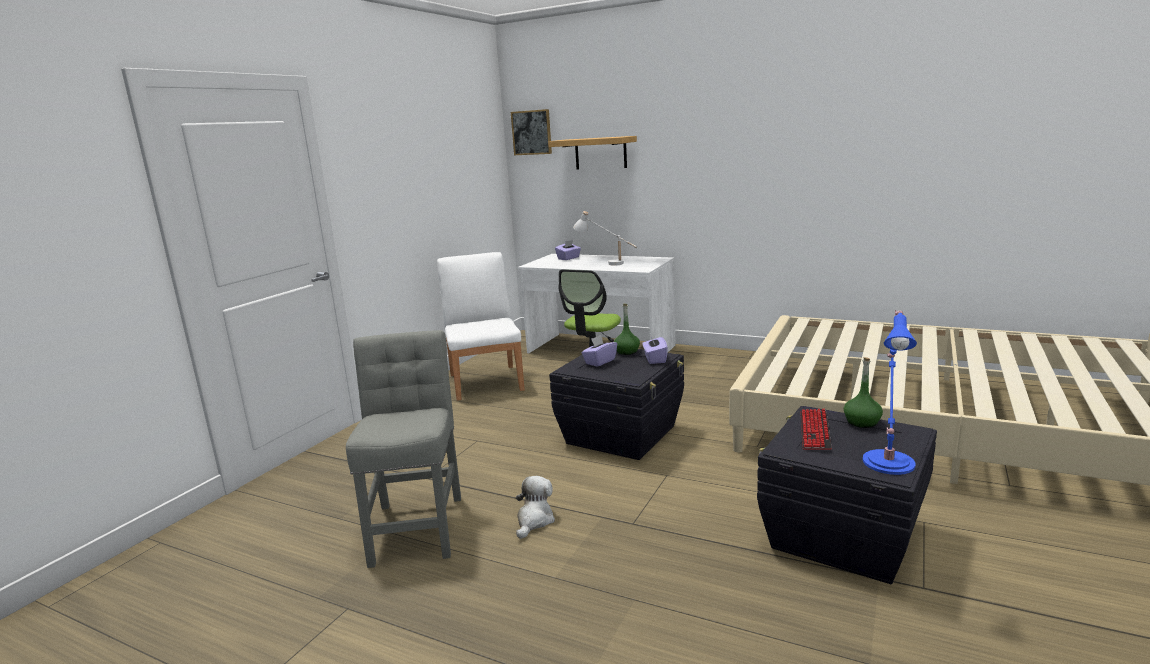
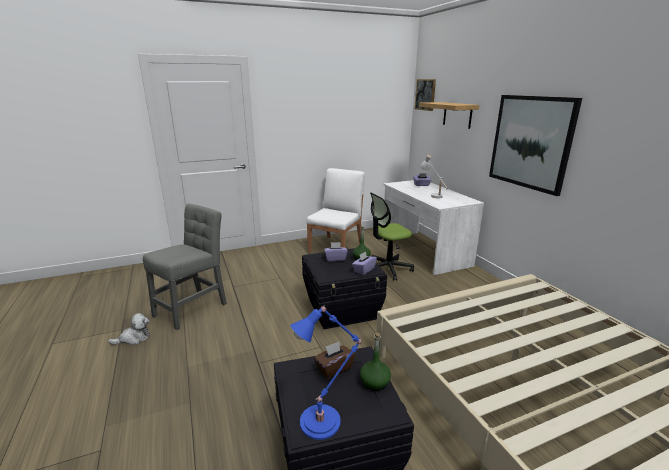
camera: 40 degrees right, 5 degrees up
(534, 520) = (229, 333): plush toy -> plush toy (134, 338)
(725, 170) = (530, 142): none -> picture
(814, 431) = (334, 368): keyboard -> brown tissue box

